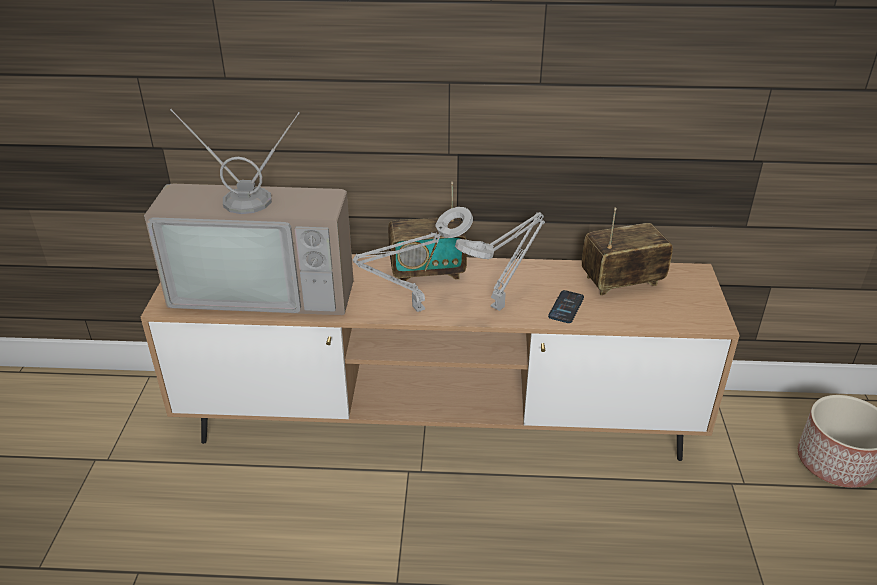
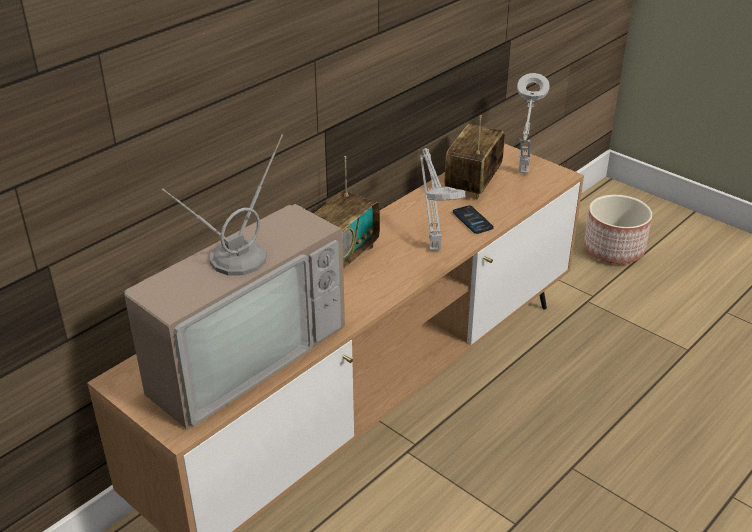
camera: 50 degrees left, 0 degrees up
(414, 310) = (386, 288): grey table lamp -> grey table lamp (523, 174)

